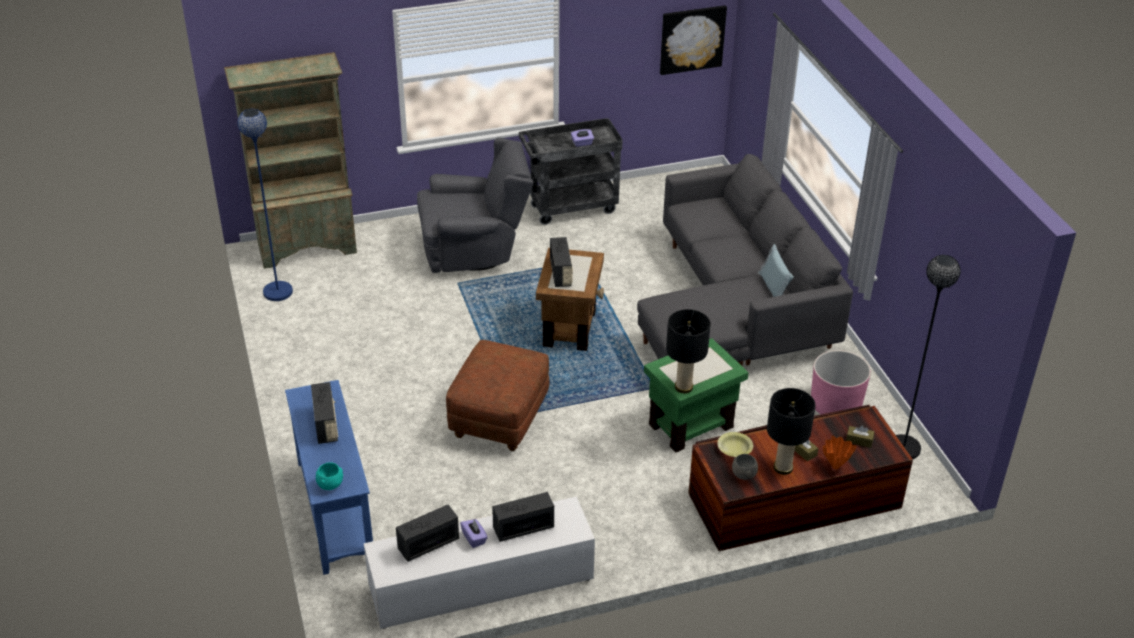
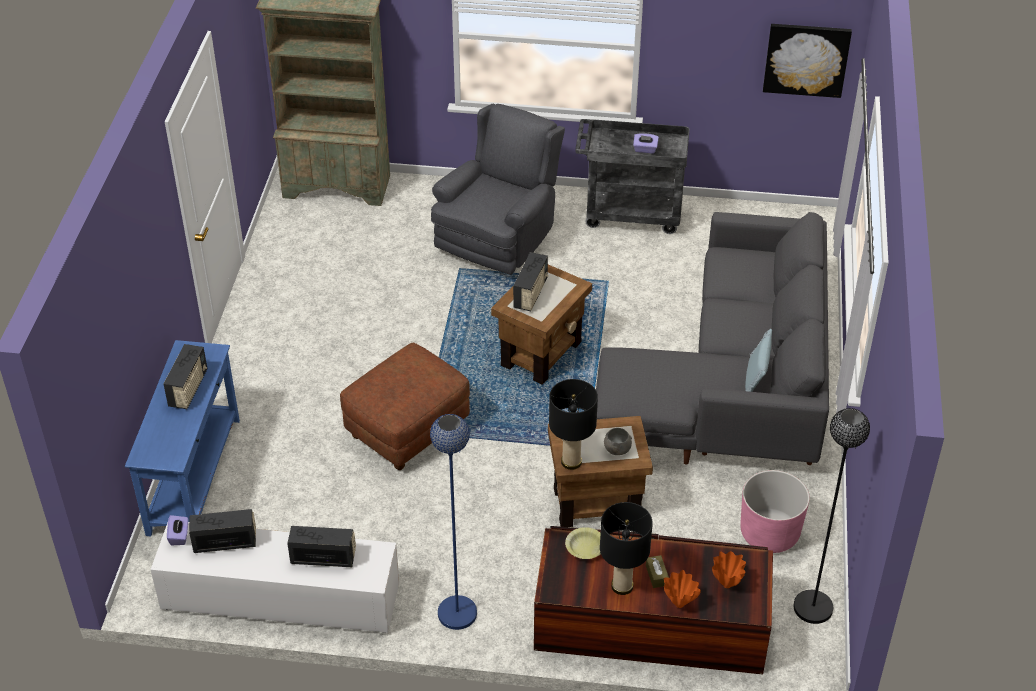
camera: 25 degrees right, 5 degrees up
(278, 292) = (280, 227): blue floor lamp -> blue floor lamp (457, 613)
(331, 485) = (153, 453): turquoise bowl -> none
(474, 252) = (498, 238): grey armchair -> grey armchair turned 75 degrees counterclockwise
(474, 538) = (270, 551): purple tissue box -> purple tissue box (179, 536)
(690, 425) = (596, 502): green side table -> brown side table
(744, 476) = (574, 580): grey bowl -> grey bowl (617, 451)
(859, 440) = (726, 584): brown tissue box -> orange vase

